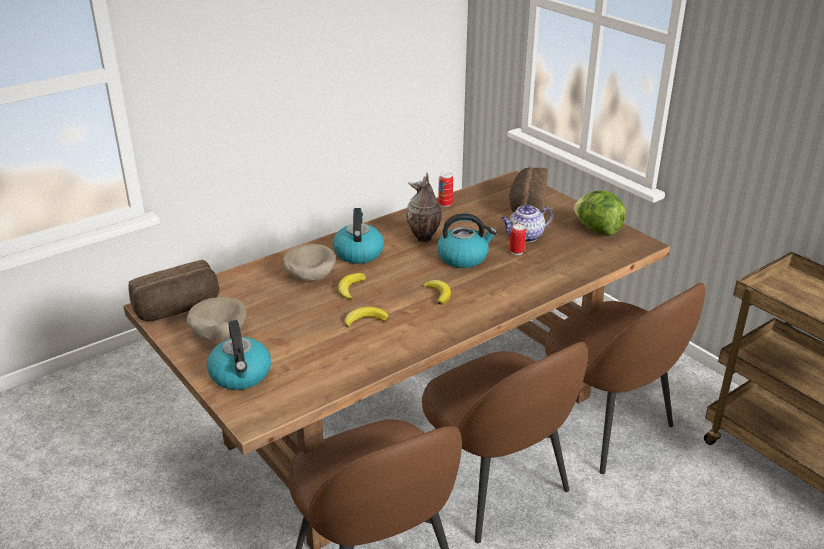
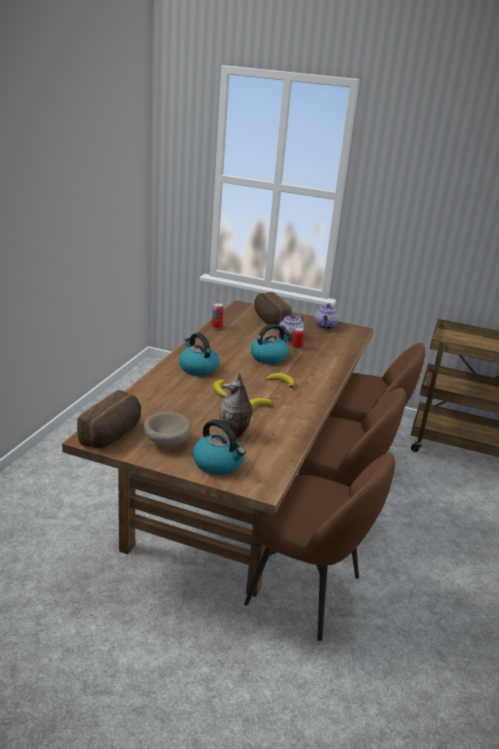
camera: 35 degrees left, 5 degrees down
(309, 277) = (184, 391): beige bowl -> none
(423, 238) = (229, 351): vase -> vase (234, 434)
(597, 230) = (325, 326): lettuce -> teapot

